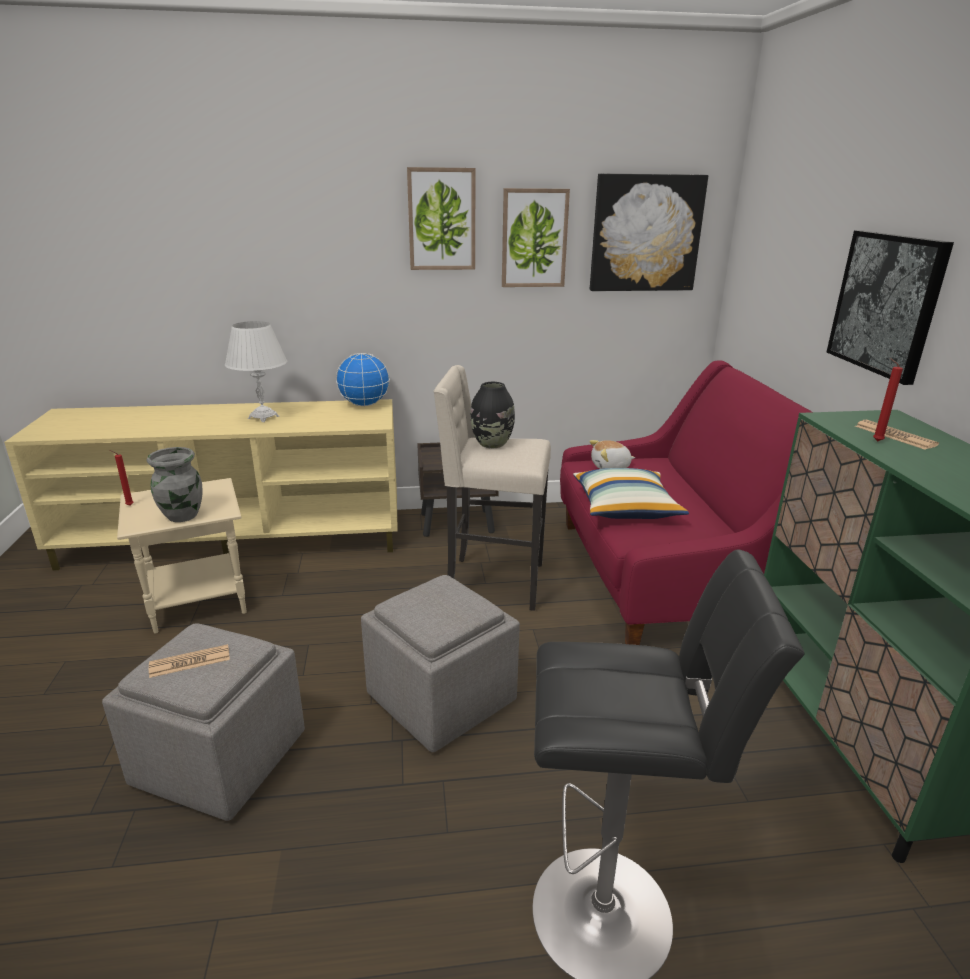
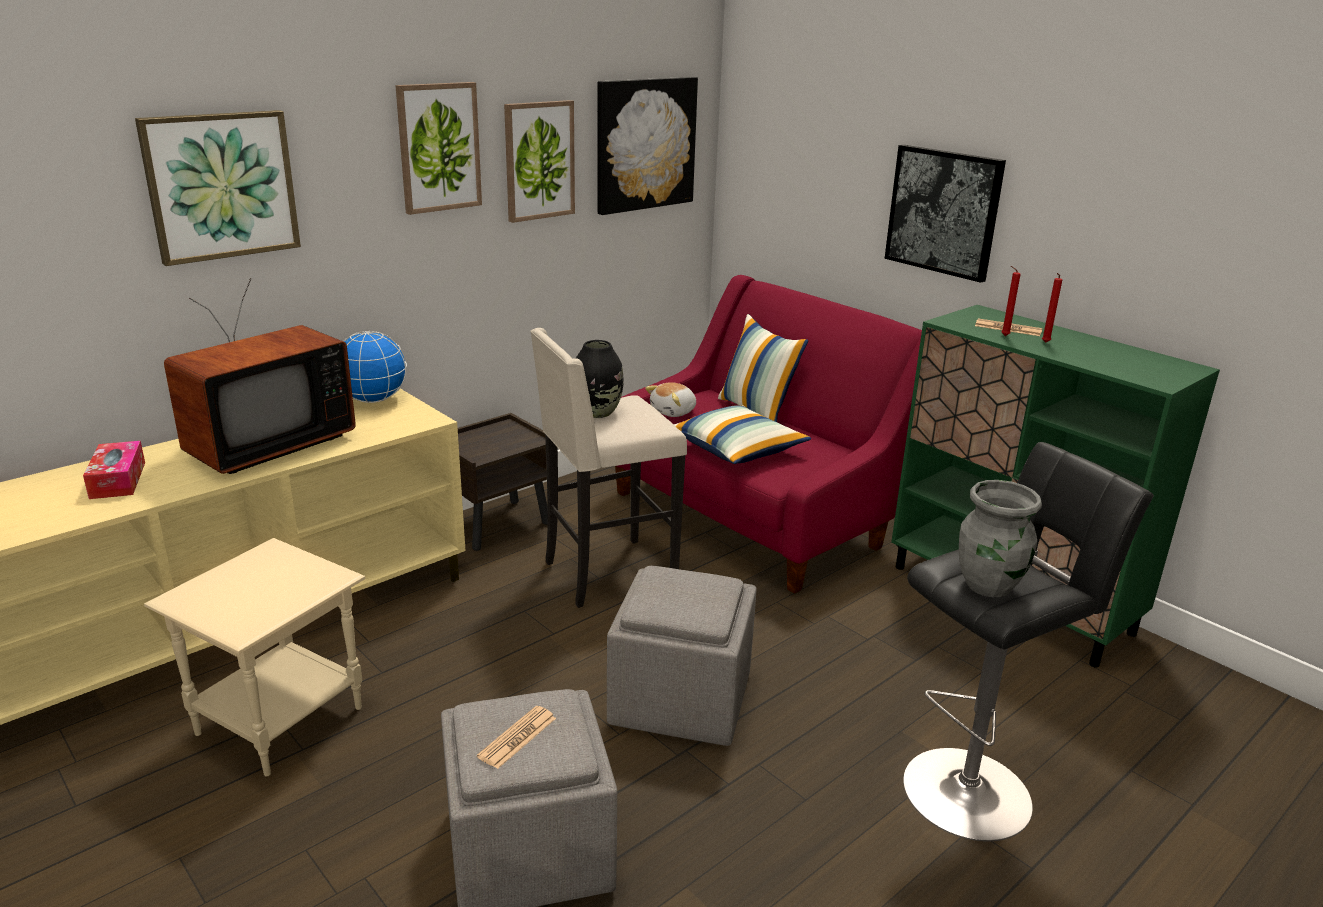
camera: 35 degrees left, 0 degrees up
(128, 505) = (187, 611): red candle -> red candle (1045, 343)
(167, 418) = (118, 480): none -> tissue box
(182, 516) = (290, 599): grey vase -> grey vase (989, 586)
(263, 417) = (264, 445): white table lamp -> television
(269, 233) = (221, 186): none -> picture
(684, 483) = (757, 411): none -> pillow

